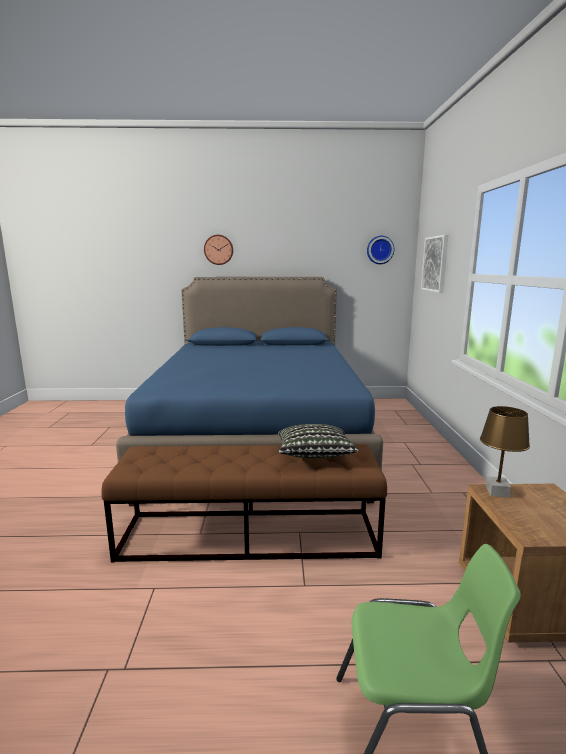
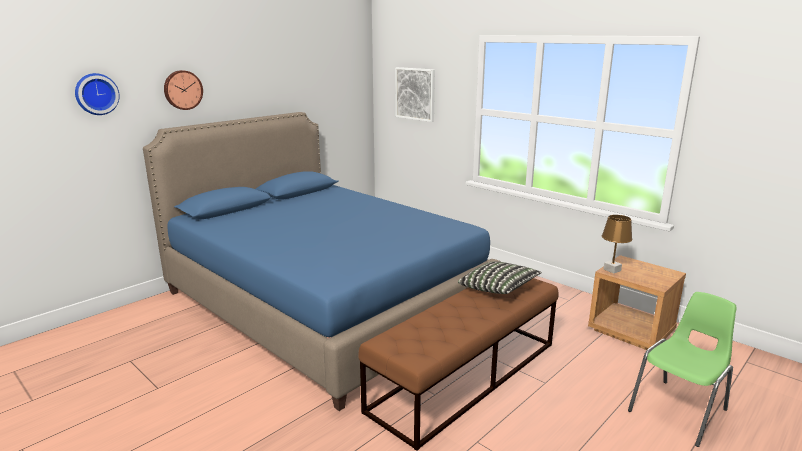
camera: 45 degrees left, 5 degrees up
(380, 250) = (345, 77): wall clock -> wall clock (96, 94)

